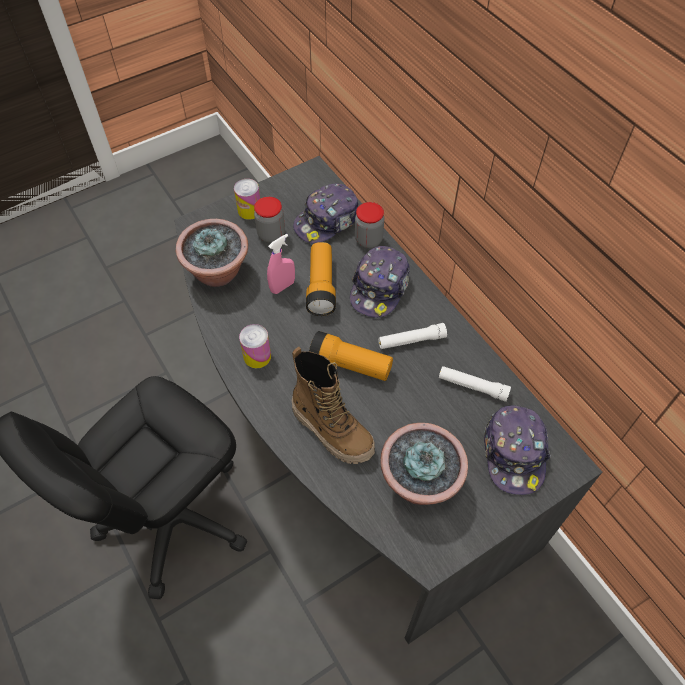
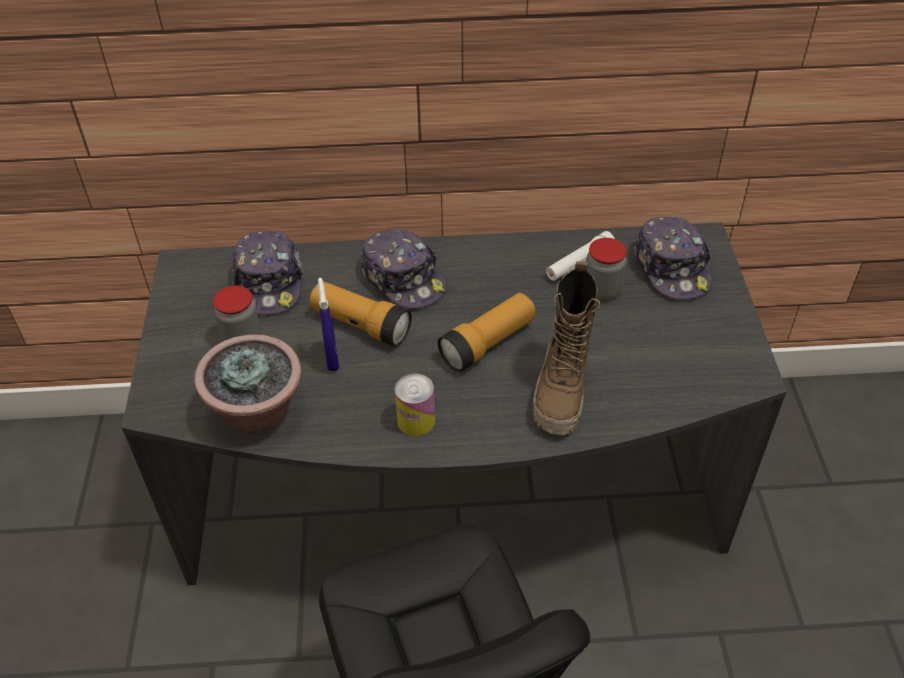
camera: 60 degrees left, 10 degrees down
(249, 210) = (184, 345): can -> none
(282, 286) = (332, 359): pink spray bottle -> blue spray bottle
(332, 430) = (562, 391): boot -> boot turned 120 degrees clockwise
(368, 240) = (329, 260): jar -> jar (602, 290)
(411, 340) = (492, 283): white flashlight -> none
(419, 481) = (664, 348): potted plant -> none
(514, 454) = (672, 268): cap -> cap turned 45 degrees clockwise

